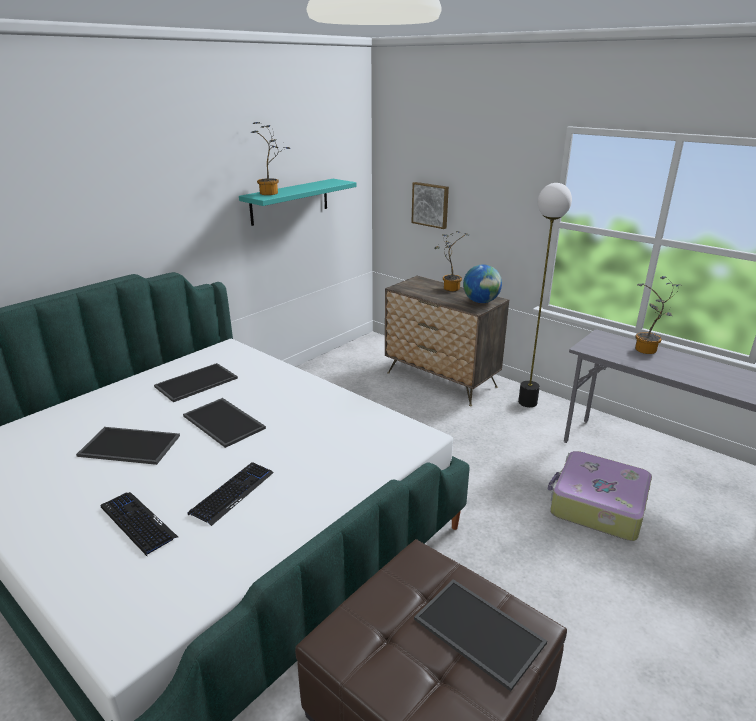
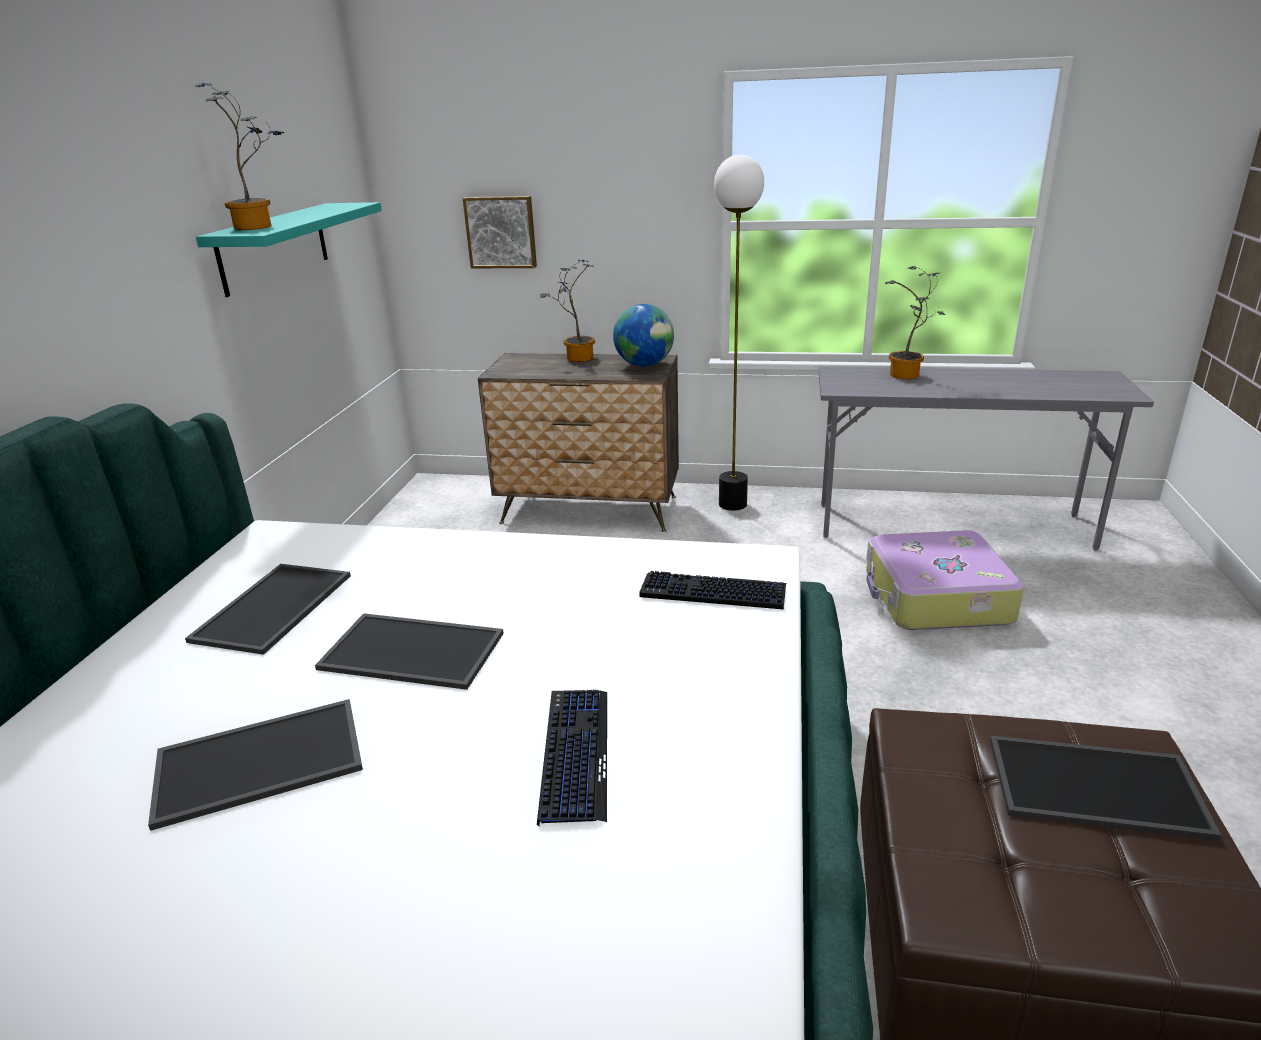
camera: 30 degrees left, 0 degrees up
(137, 523) = (452, 887): keyboard -> keyboard (713, 592)

